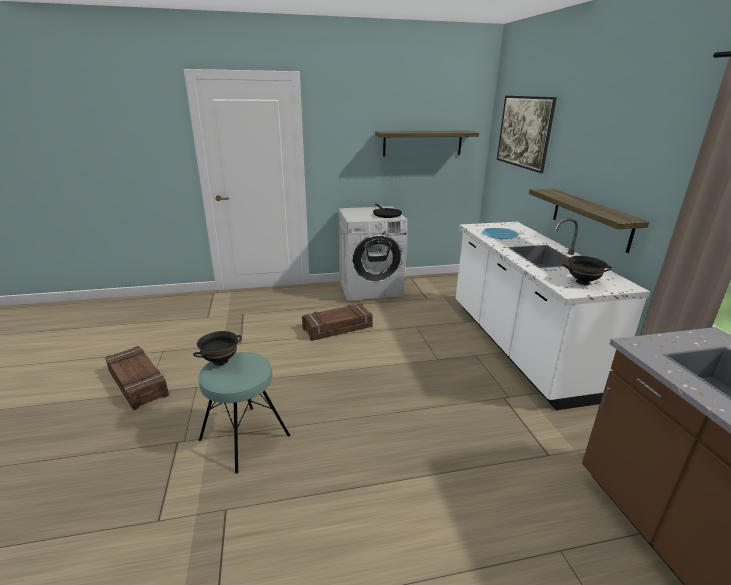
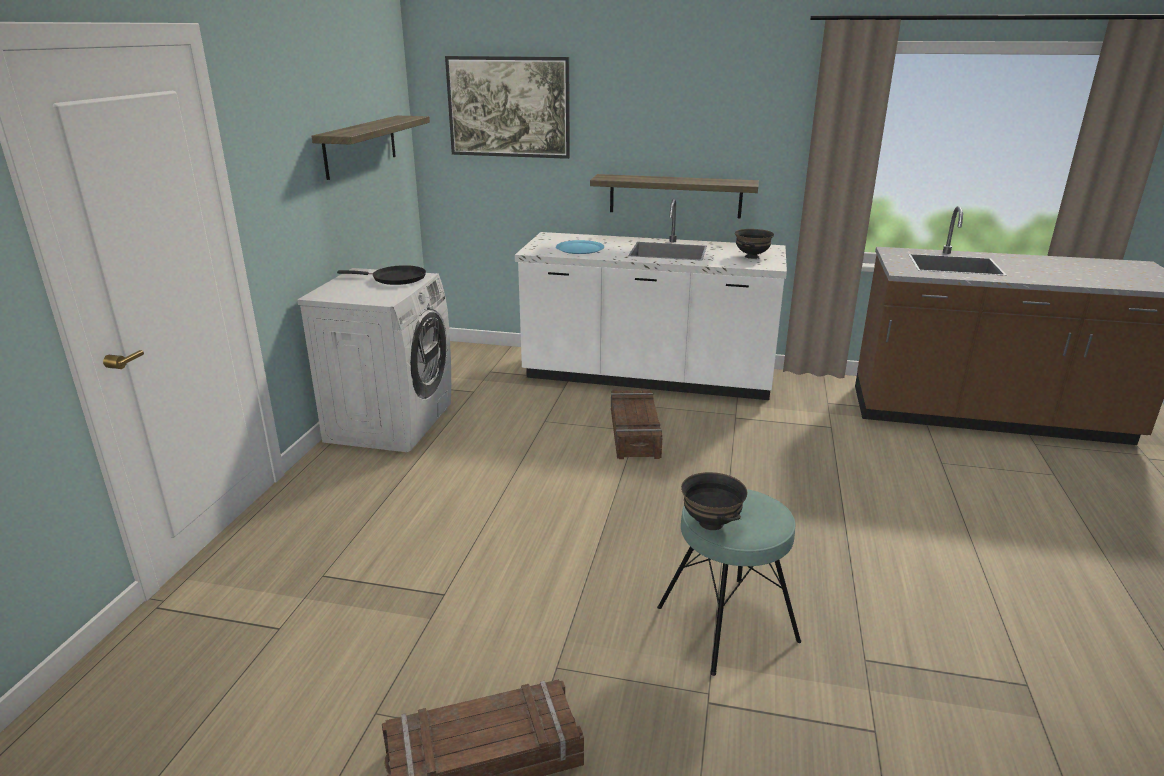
camera: 65 degrees left, 0 degrees up
(337, 328) = (487, 482): crate -> crate (635, 433)

